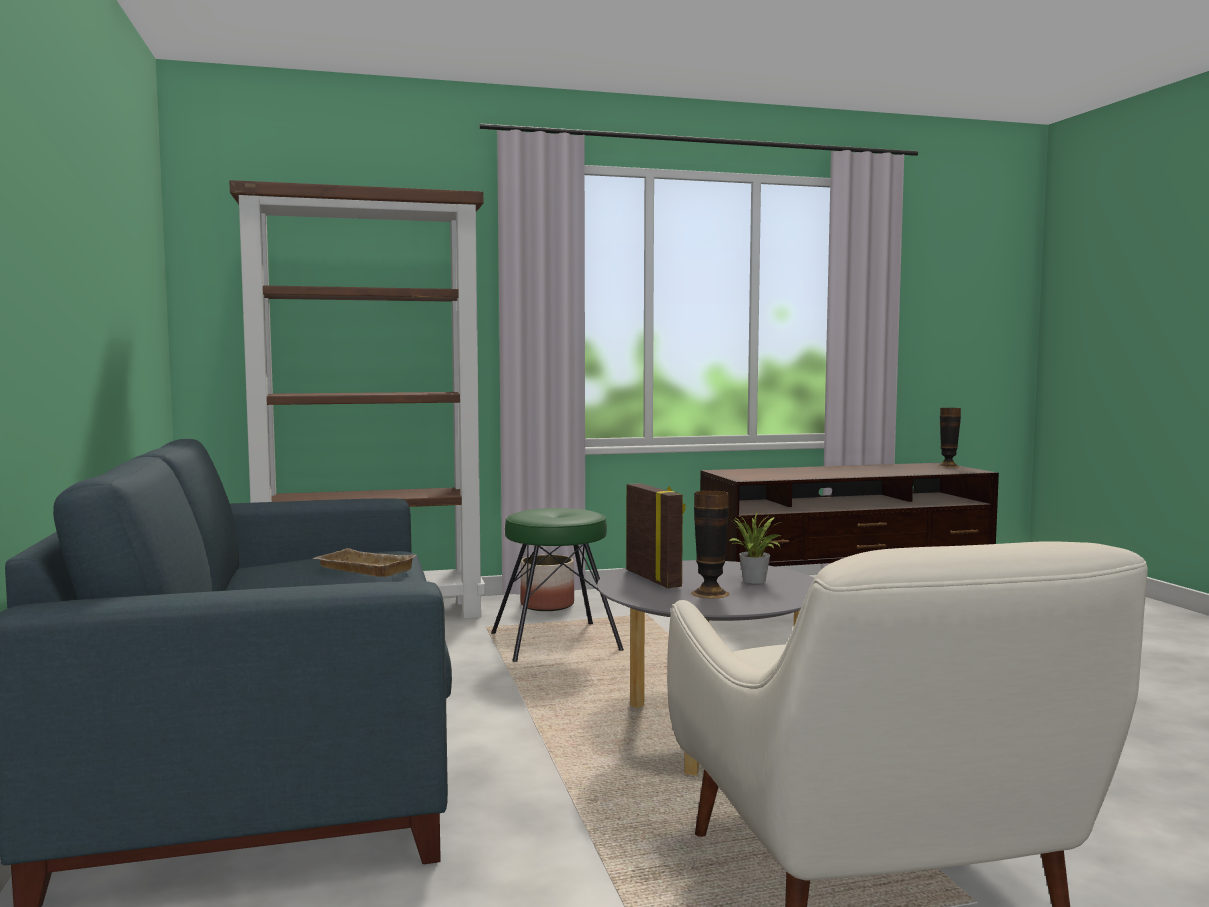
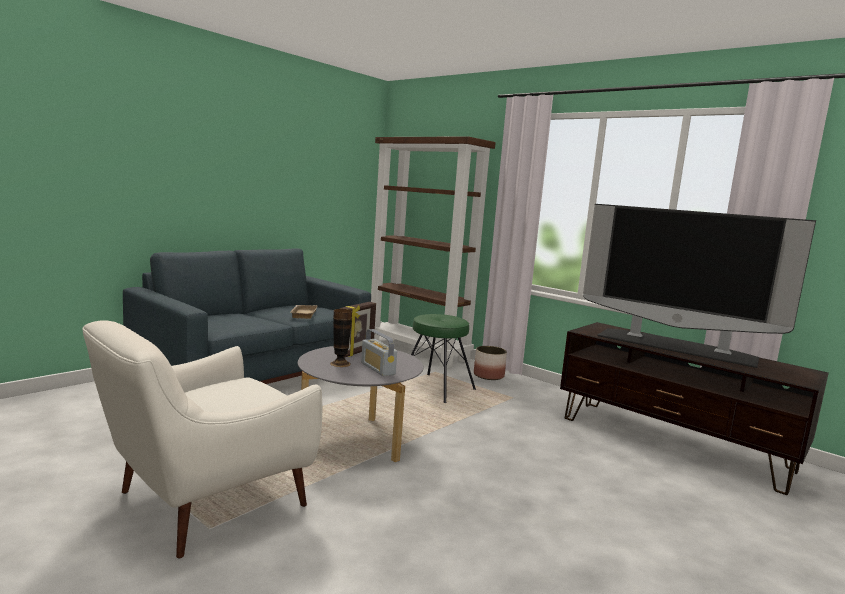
camera: 55 degrees right, 5 degrees up
(754, 581) = (378, 369): potted plant -> radio
(832, 471) = (675, 346): none -> television
(948, 466) = (805, 374): vase -> none

